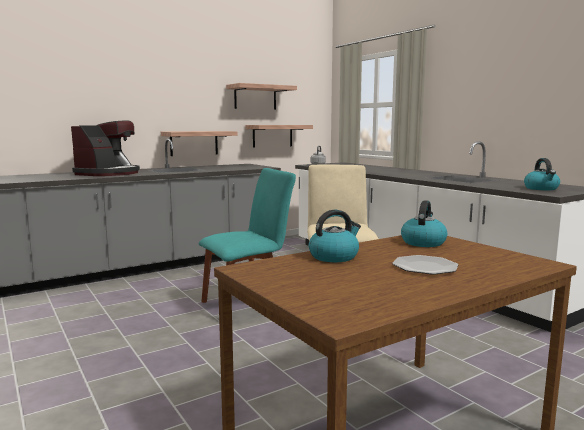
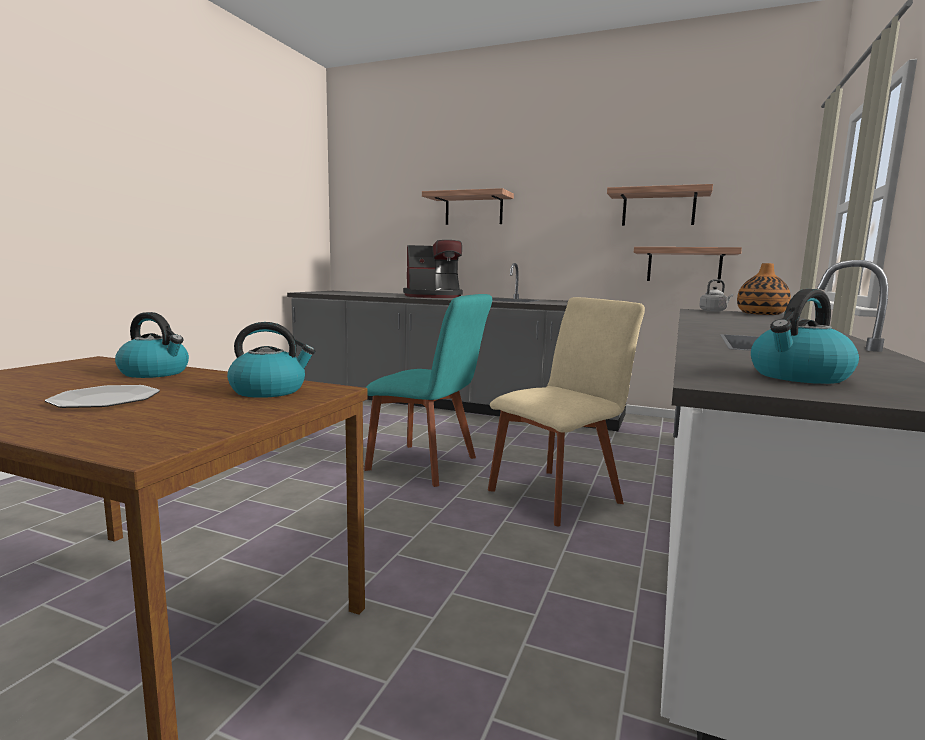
camera: 55 degrees right, 0 degrees up
(194, 143) = (559, 271): shelf -> shelf (473, 209)
(344, 164) = (761, 314): none -> vase

